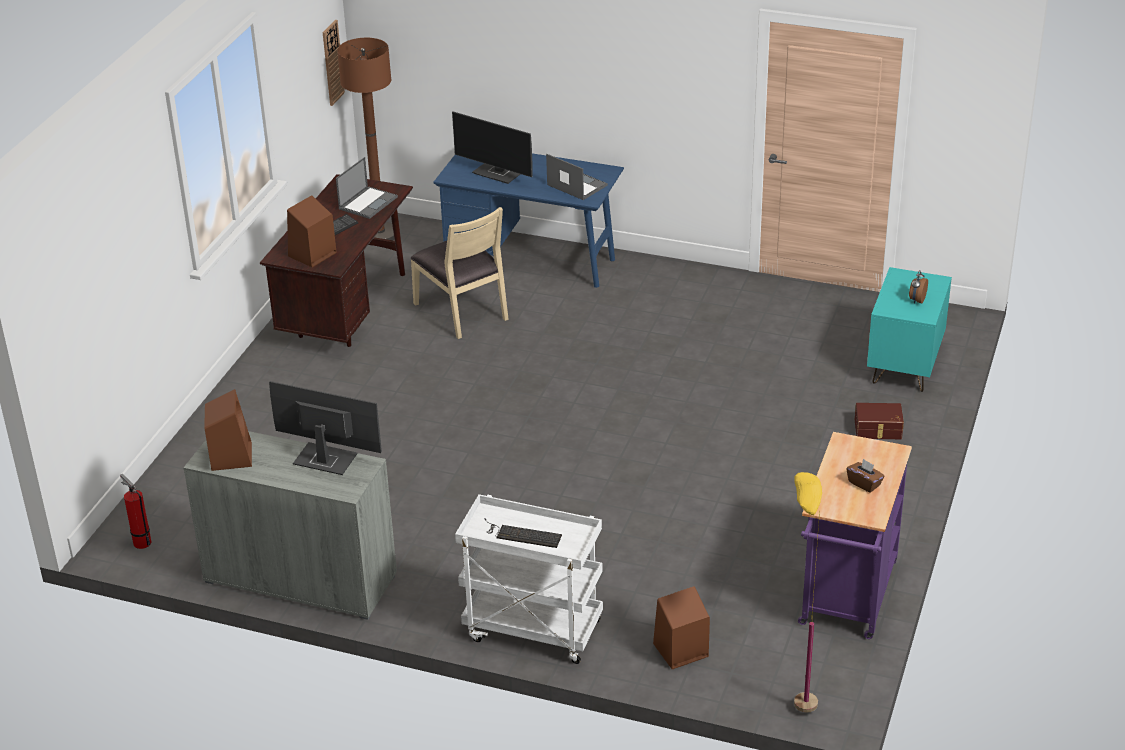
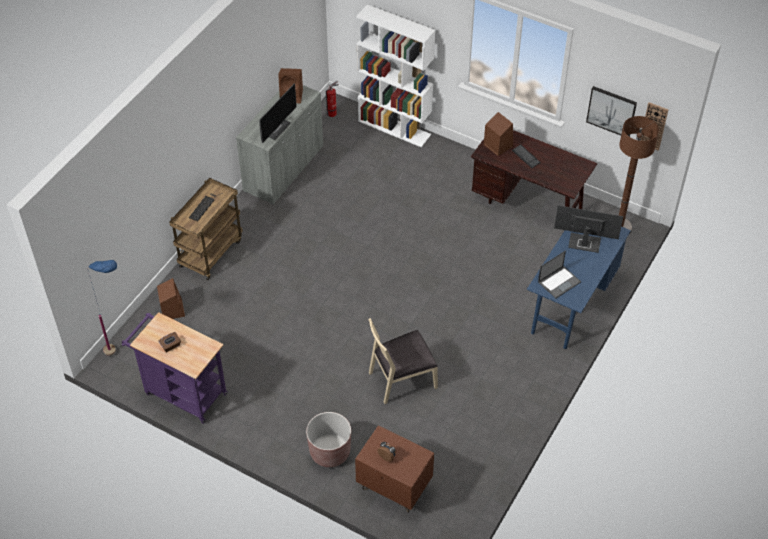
camera: 100 degrees right, 15 degrees up
(179, 462) = (395, 128): none -> white bookcase
(304, 94) = (611, 111): none -> picture
(368, 202) = (556, 175): laptop -> none
(462, 311) = (516, 259): beige chair -> beige chair (402, 379)
(499, 173) = (583, 243): monitor -> monitor turned 60 degrees clockwise
(531, 631) = (210, 252): white cart -> brown cart
(798, 694) = (121, 352): yellow floor lamp -> blue floor lamp
(878, 430) = (330, 452): brown storage box -> brown planter
(905, 368) = (394, 487): turquoise nightstand -> brown nightstand

